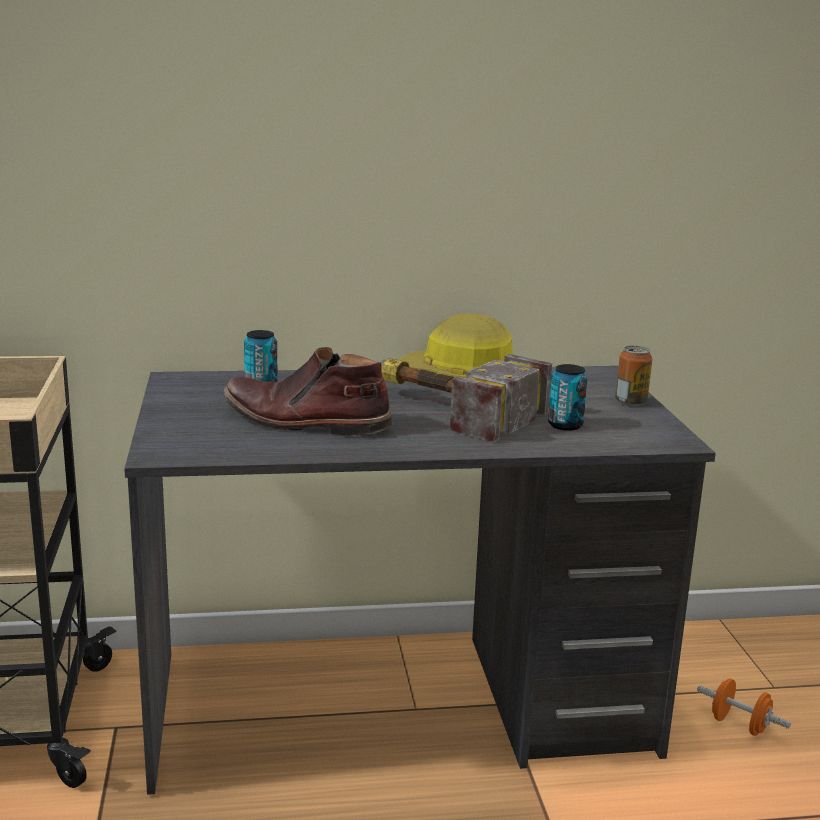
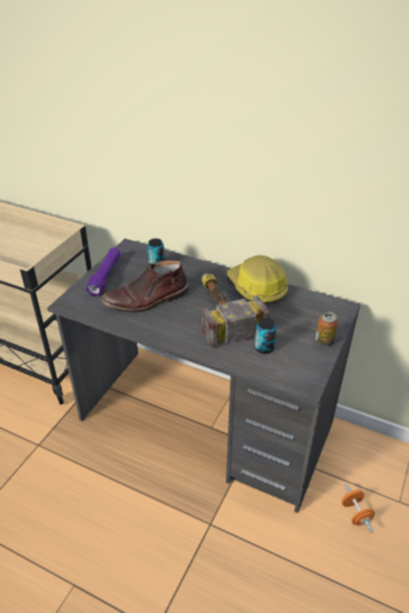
camera: 35 degrees right, 20 degrees up
(184, 413) = (105, 276): none -> purple flashlight
(304, 421) = (147, 300): brown boot -> brown boot turned 75 degrees counterclockwise

